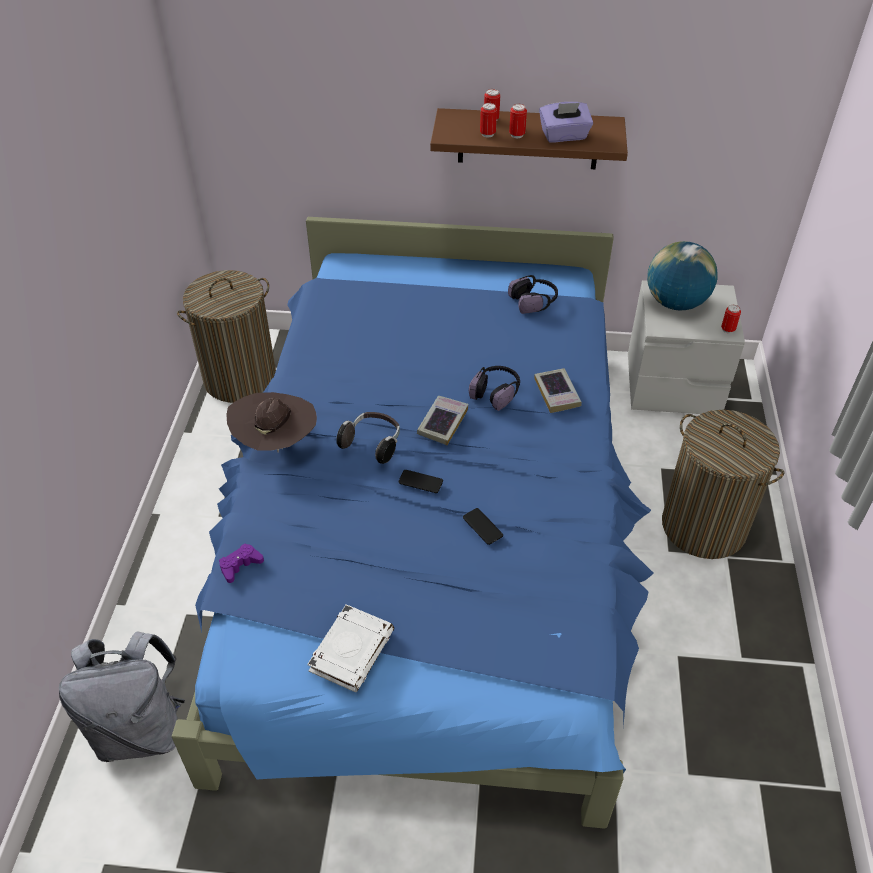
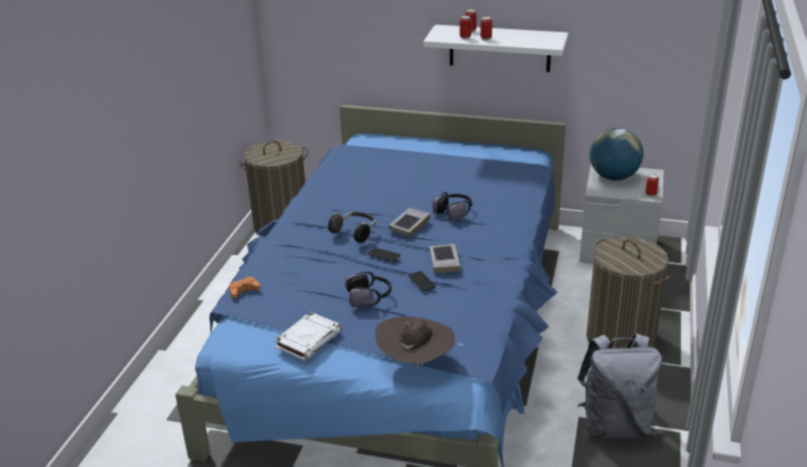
camera: 10 degrees right, 15 degrees down
(141, 729) = (159, 422): grey backpack -> grey backpack (614, 425)
(240, 565) = (243, 290): purple game controller -> orange game controller
(276, 442) = (287, 229): brown hat -> brown hat (415, 362)
(528, 139) = (499, 48): brown shelf -> white shelf
(534, 301) = (498, 164): headphones -> headphones (369, 297)
(557, 393) = (500, 215): book -> book (444, 261)
(564, 136) = (519, 40): purple tissue box -> none

